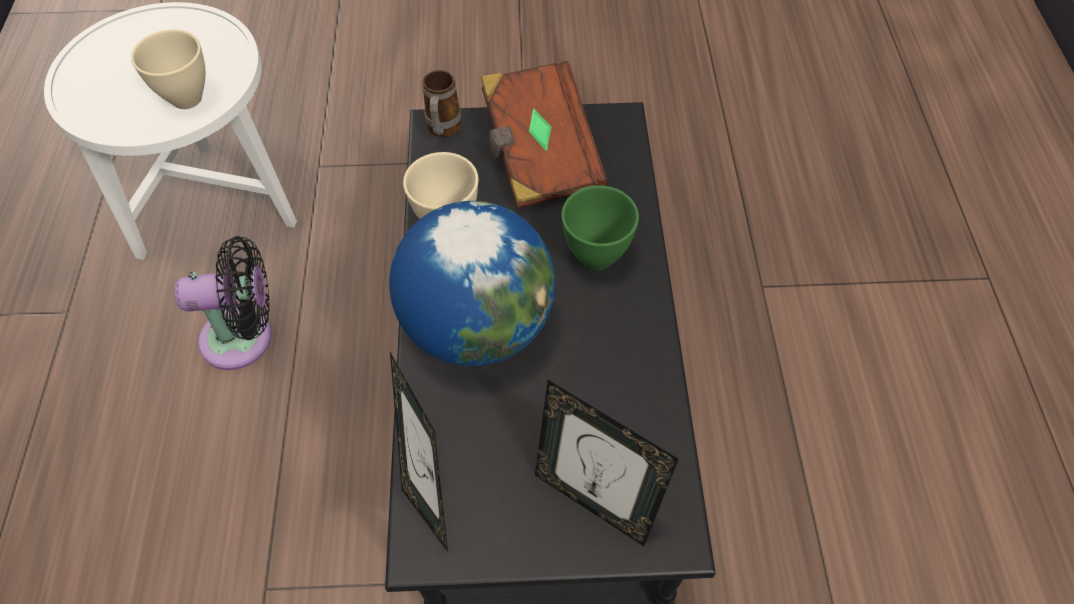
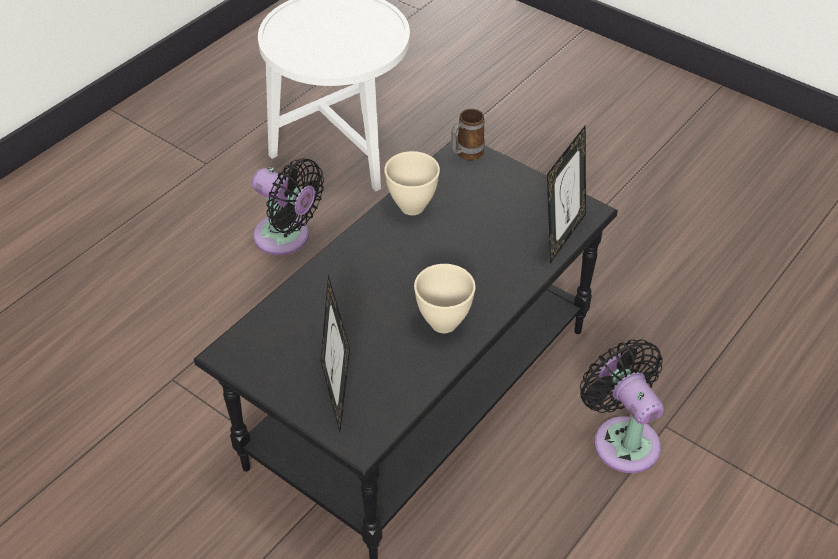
camera: 40 degrees right, 10 degrees down
(187, 100) = (336, 59): beige bowl -> beige bowl (442, 324)
(430, 490) = (260, 330): picture frame -> picture frame (562, 235)
(478, 326) = (371, 270): globe -> none
(539, 155) = (510, 202): brown book -> none
(594, 257) = (479, 277): green bowl -> none
(742, 323) = (622, 439): none -> black fan

